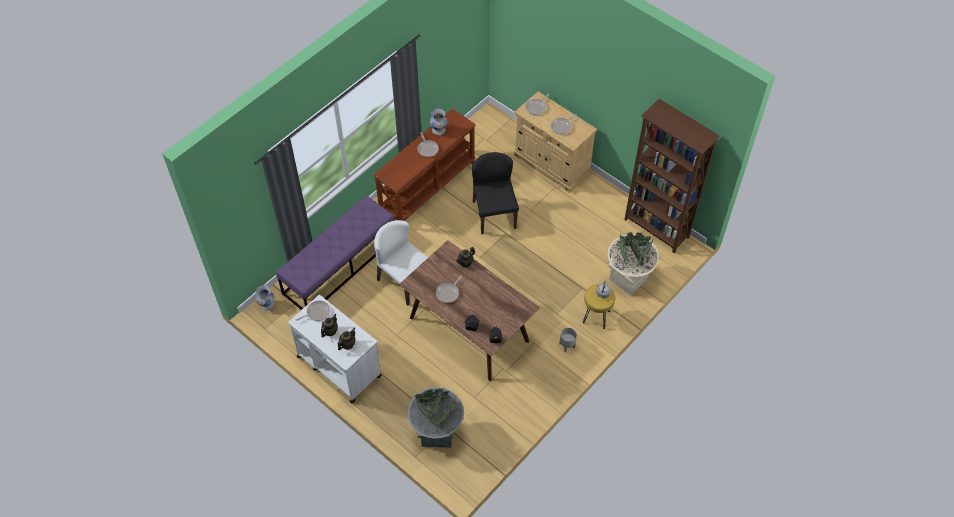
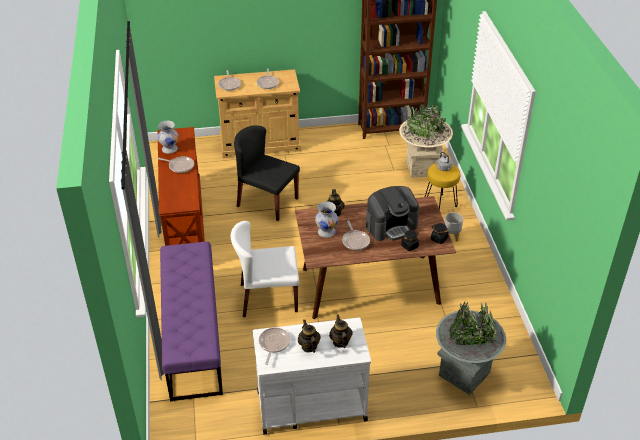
camera: 50 degrees left, 15 degrees down
(266, 305) = (168, 422): white vase -> white vase (326, 232)
(483, 303) = (391, 226): none -> coffee machine

